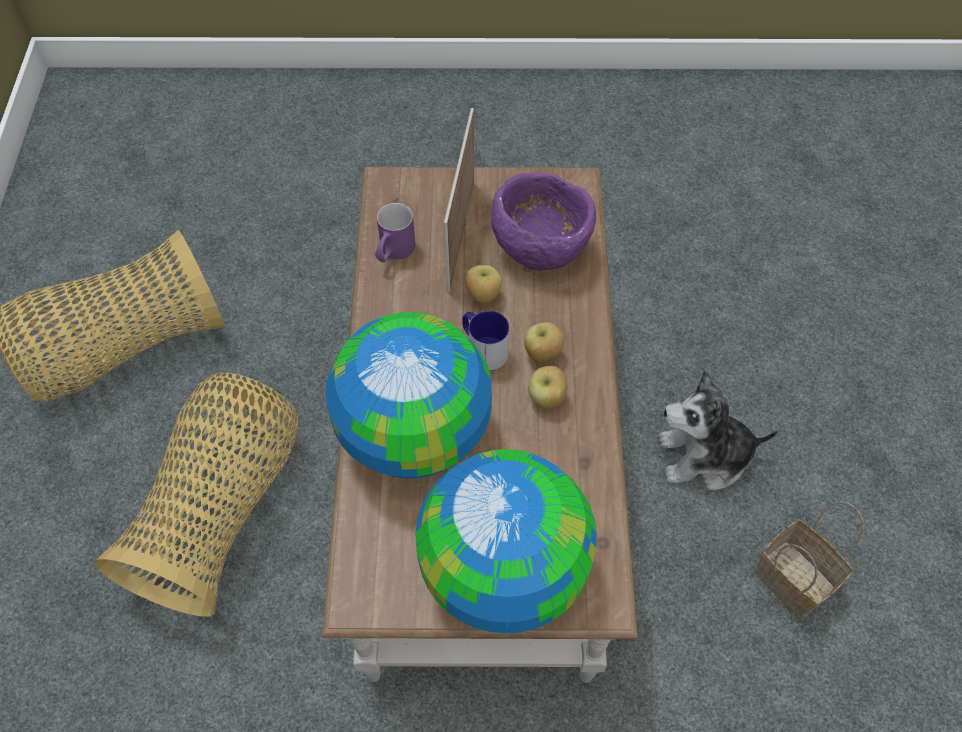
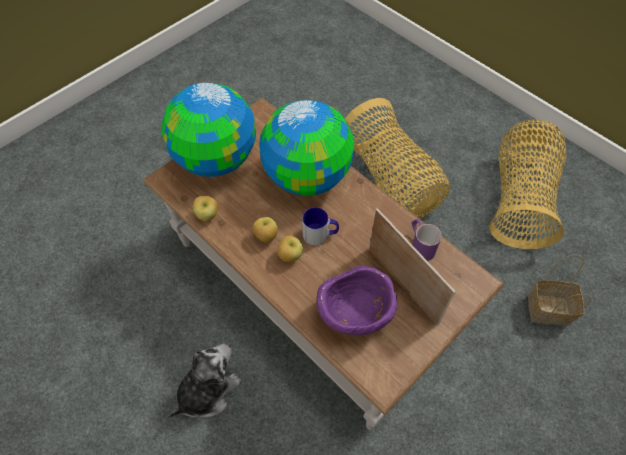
camera: 135 degrees right, 0 degrees up
(482, 295) = (351, 260): apple -> apple (207, 215)
(790, 578) = (120, 361): basket -> basket (550, 309)

